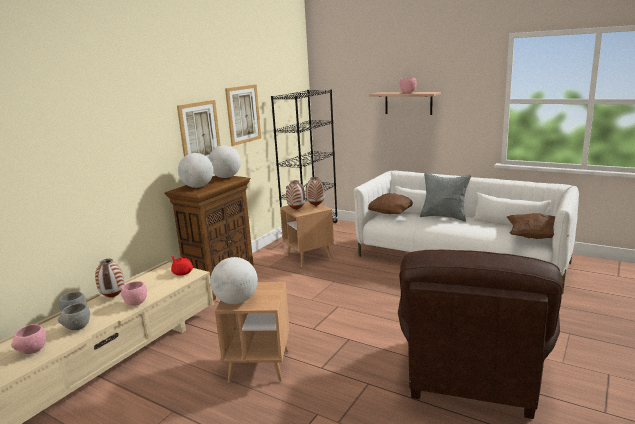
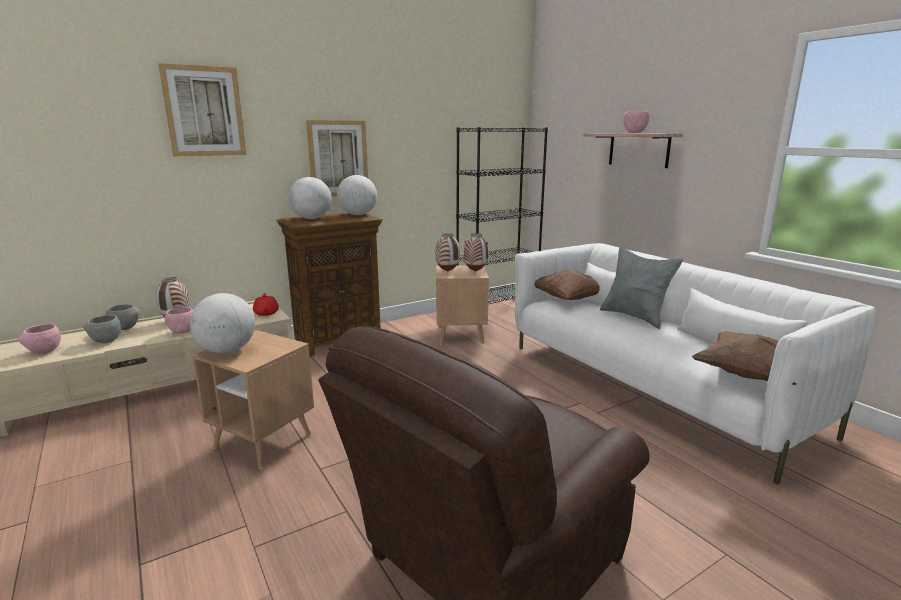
camera: 25 degrees right, 0 degrees up
(243, 114) = (410, 145): picture -> picture (204, 111)

